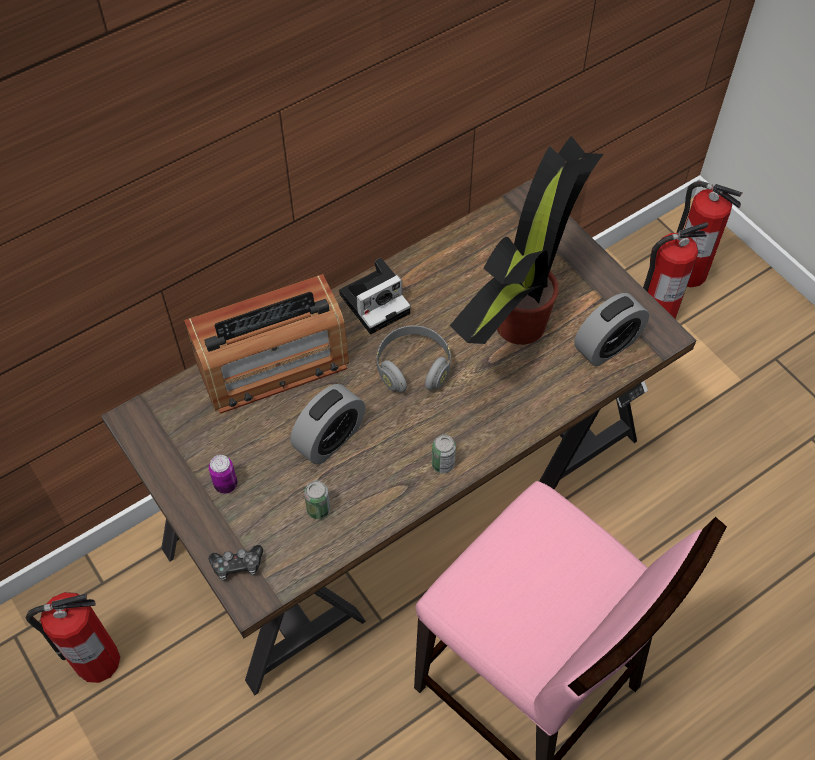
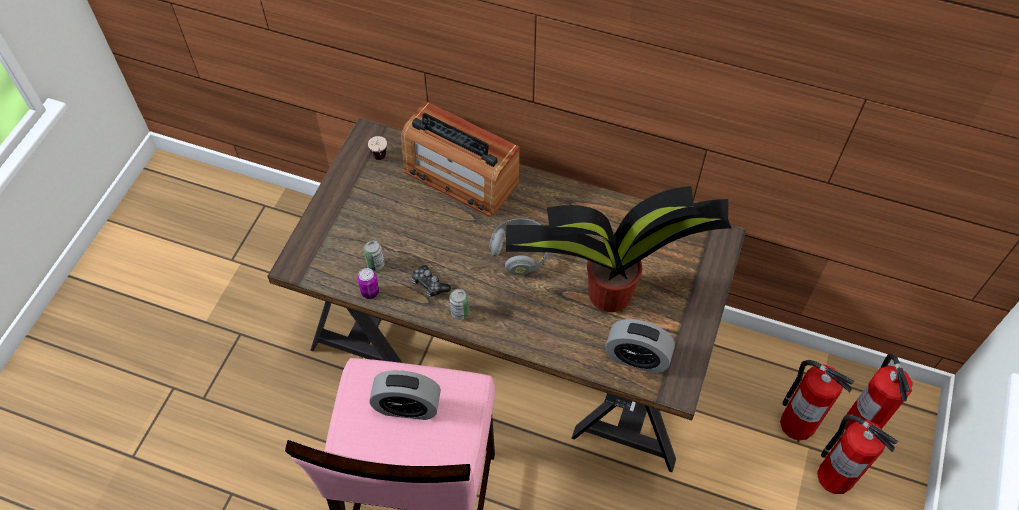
camera: 55 degrees right, 0 degrees up
(96, 661) = (276, 255): fire extinguisher -> fire extinguisher (834, 476)
(183, 427) = (380, 161): none -> cup
(226, 484) = (357, 206): can -> can (370, 292)
(237, 565) = (308, 247): game controller -> game controller (429, 284)
(330, 439) = (430, 239): alarm clock -> alarm clock (407, 406)
(376, 301) = (555, 201): camera -> none

